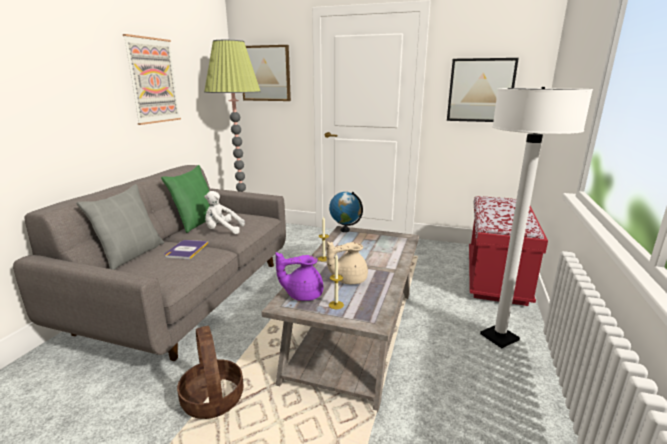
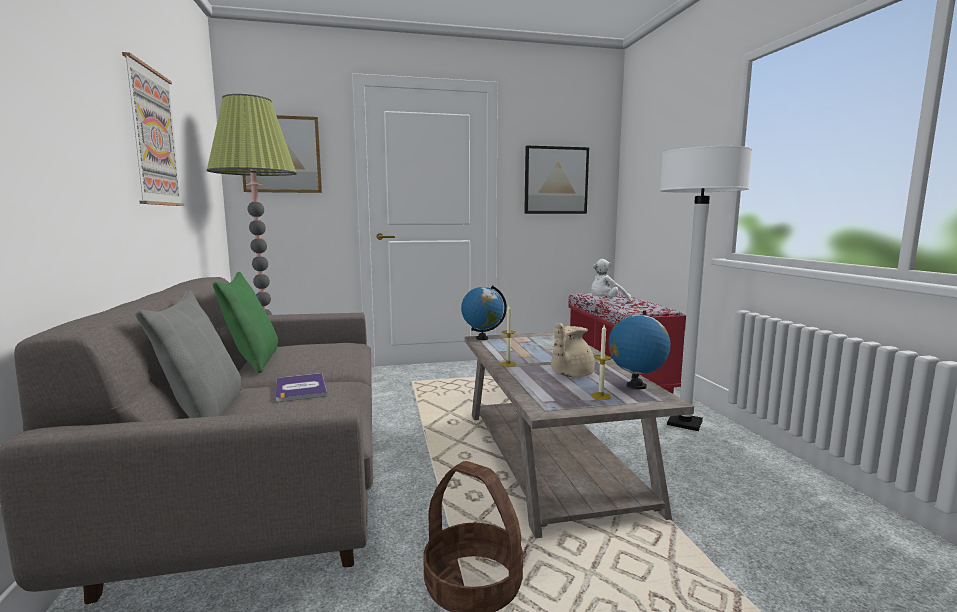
camera: 30 degrees left, 10 degrees down
(222, 230) = (316, 362): white plush toy -> white plush toy (606, 302)
(302, 294) = (549, 396): purple teapot -> none
(377, 303) = (636, 386): none -> globe

